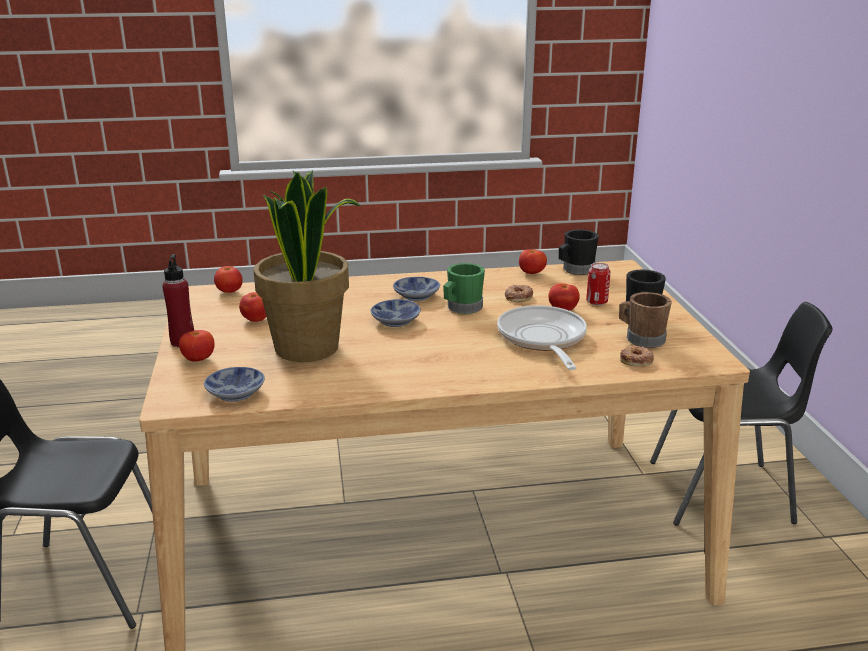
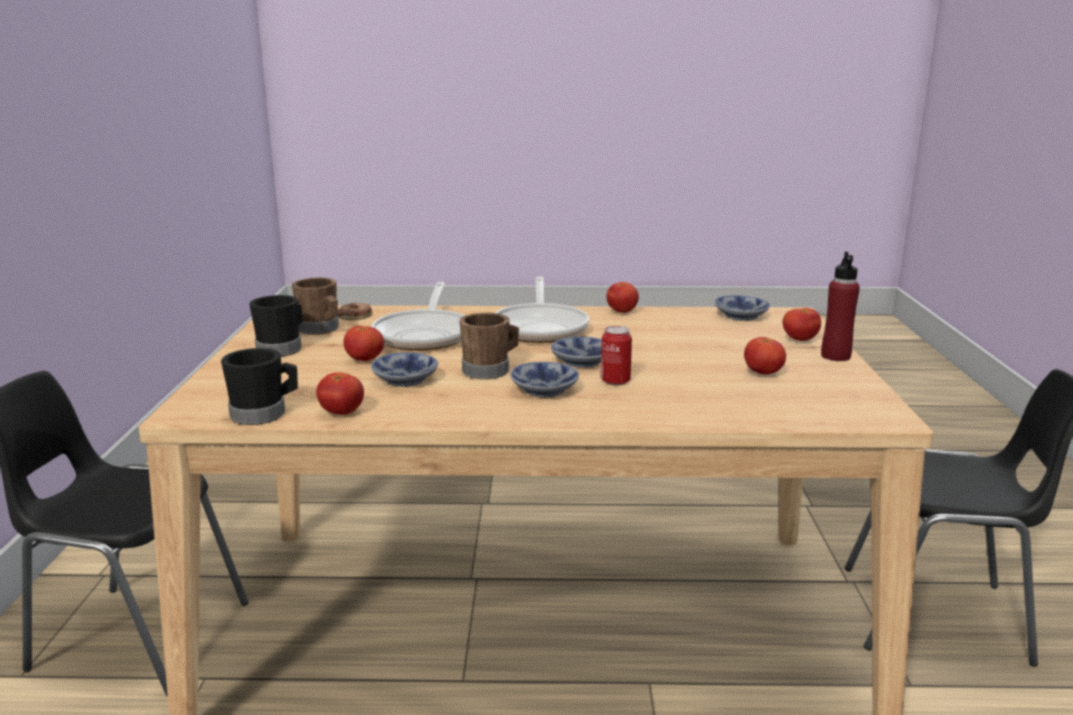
camera: 170 degrees left, 5 degrees down
(229, 292) = (833, 415): tomato -> tomato (622, 311)
(308, 348) = (684, 342): potted plant -> none
(443, 357) = (540, 328): none -> frying pan
(462, 308) = (490, 370): green mug -> brown mug
(518, 297) = (403, 379): donut -> bowl
(596, 302) = (309, 366): can -> can (615, 381)

